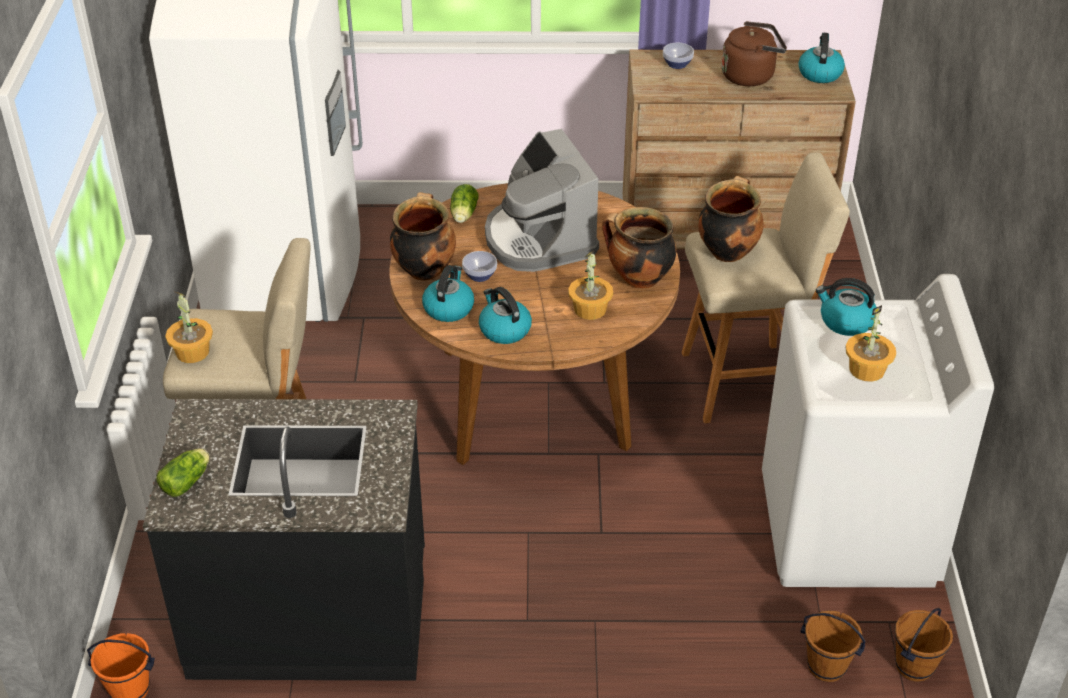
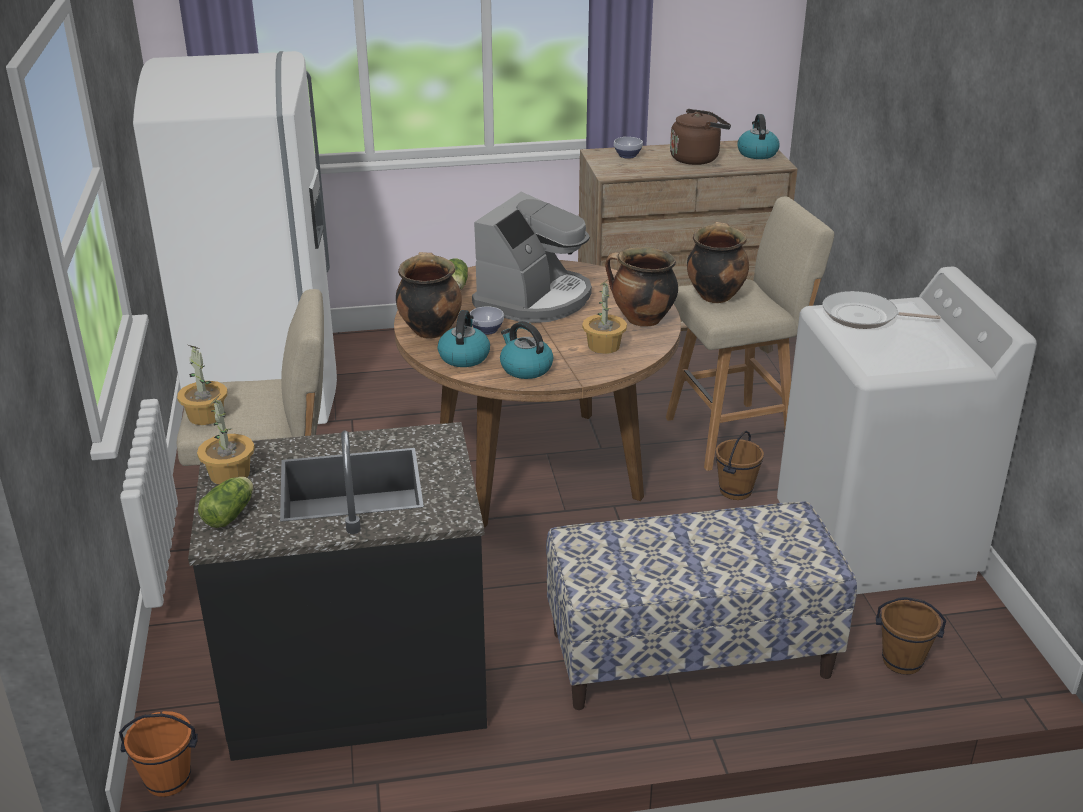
camera: 10 degrees left, 10 degrees down
(539, 239) = (534, 299): coffee machine -> coffee machine turned 120 degrees counterclockwise
(623, 631) = (689, 655): none -> bench
(845, 321) = (864, 317): kettle -> frying pan
(867, 369) = (903, 349): potted plant -> potted plant (230, 474)
(915, 667) = (986, 650): brown bucket -> brown bucket (736, 491)

